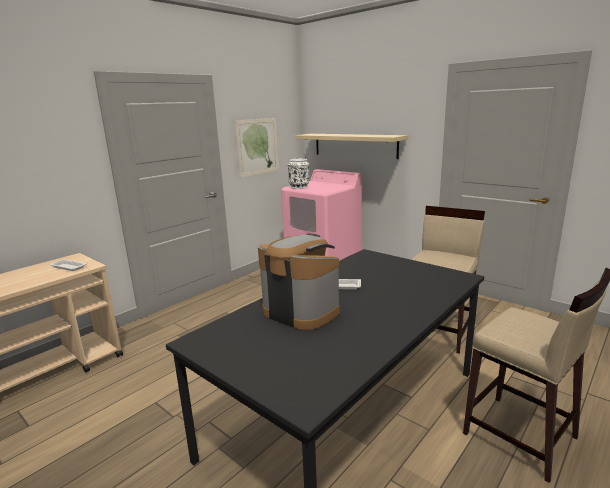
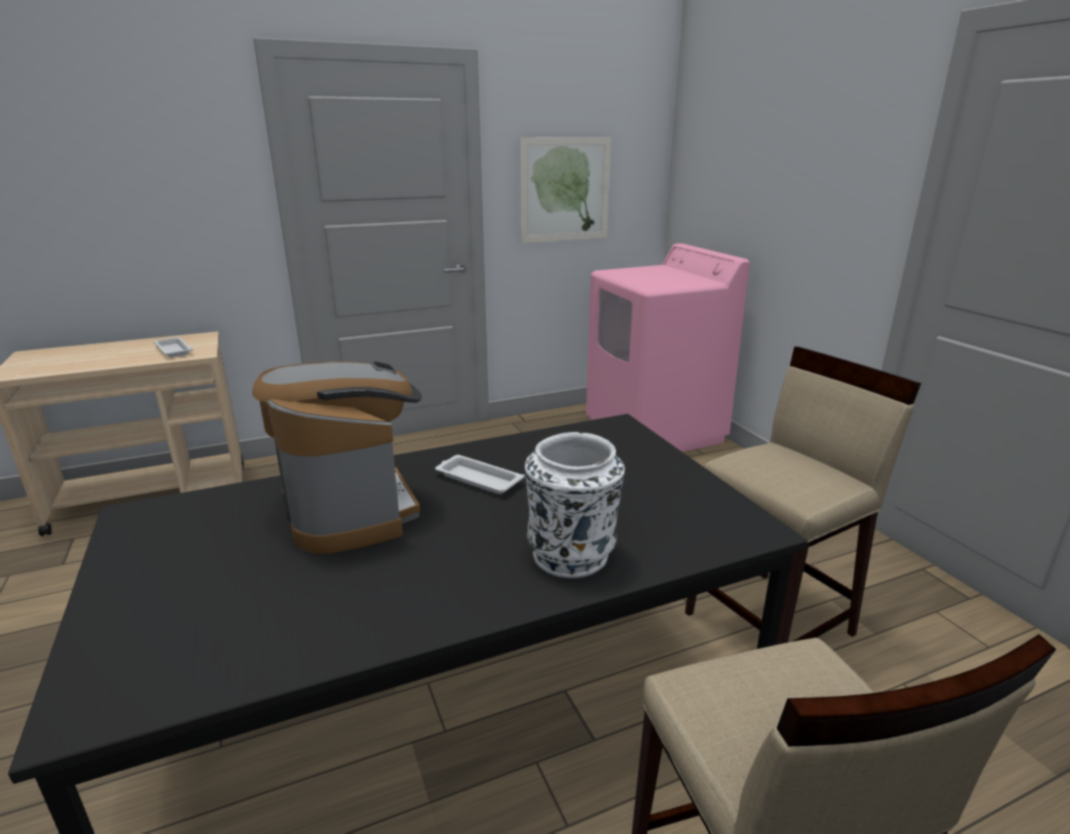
camera: 25 degrees right, 5 degrees up
(299, 187) = (622, 273): white vase -> white vase (572, 554)
(354, 145) = (749, 201): shelf -> none

